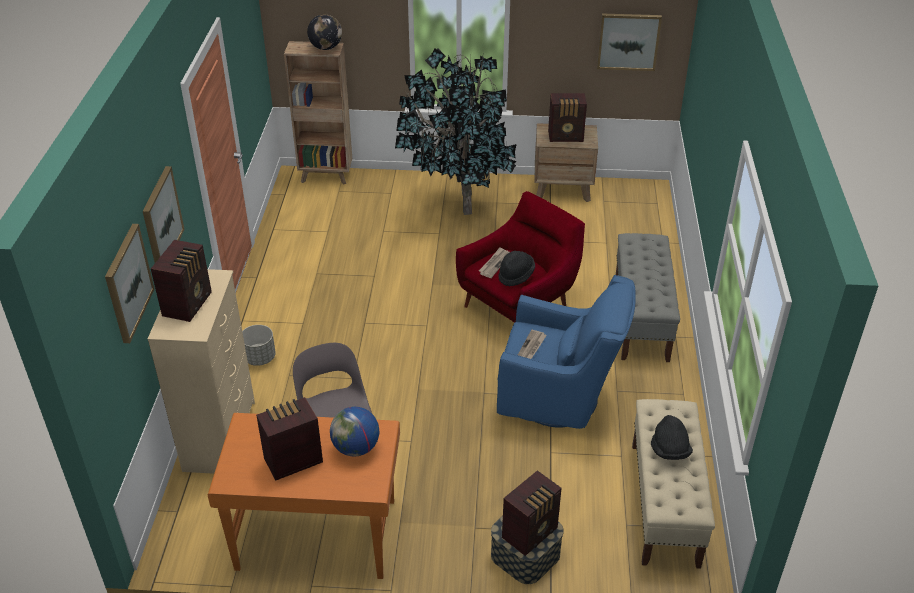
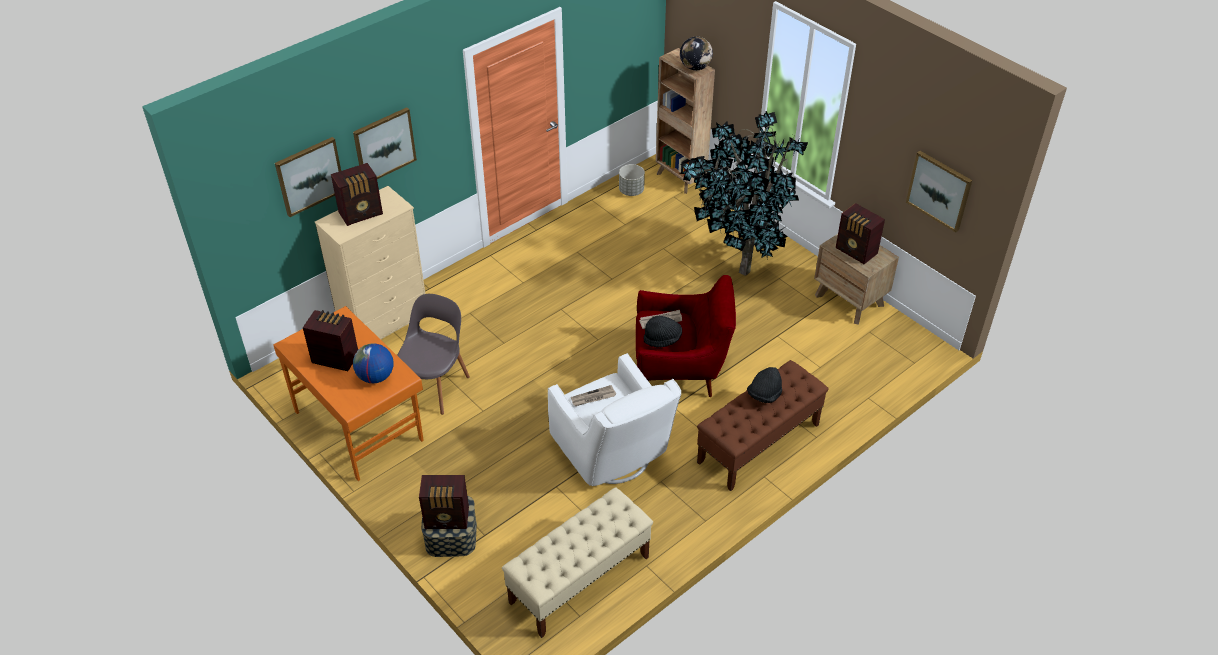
camera: 45 degrees right, 5 degrees up
(259, 358) = (468, 288): grey planter -> grey planter (631, 191)
(560, 398) = (614, 456): blue armchair -> white armchair
(641, 318) = (758, 444): grey bench -> brown bench
(669, 450) = (579, 535): black hat -> black hat (764, 395)

